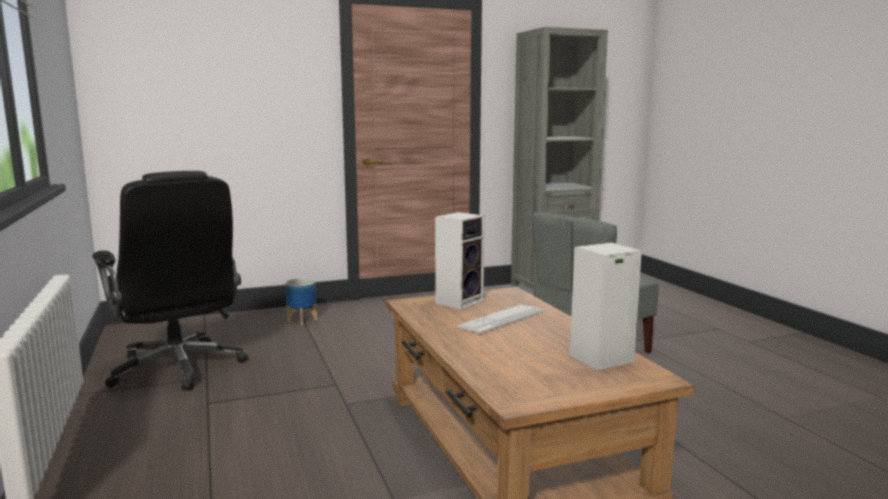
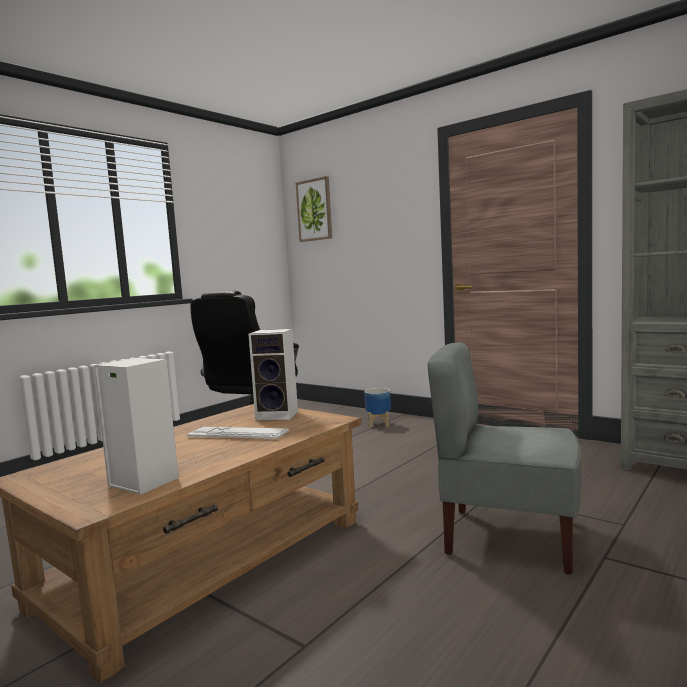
camera: 60 degrees right, 5 degrees down
(144, 51) = (314, 210): none -> picture

